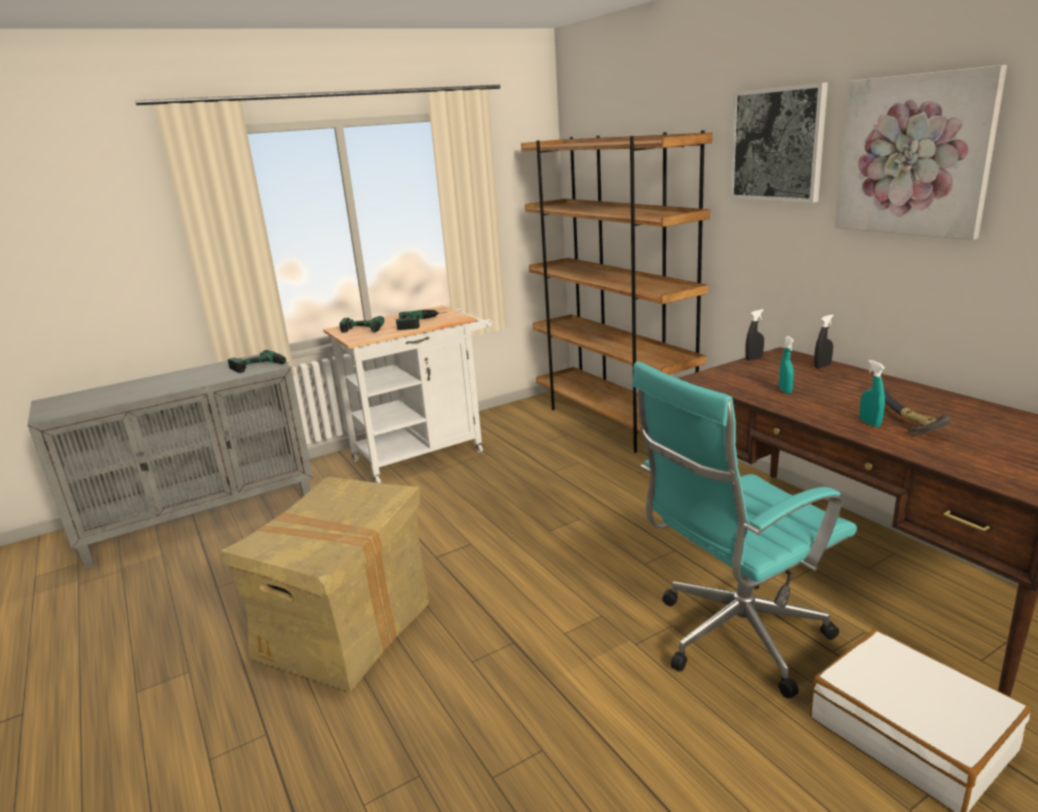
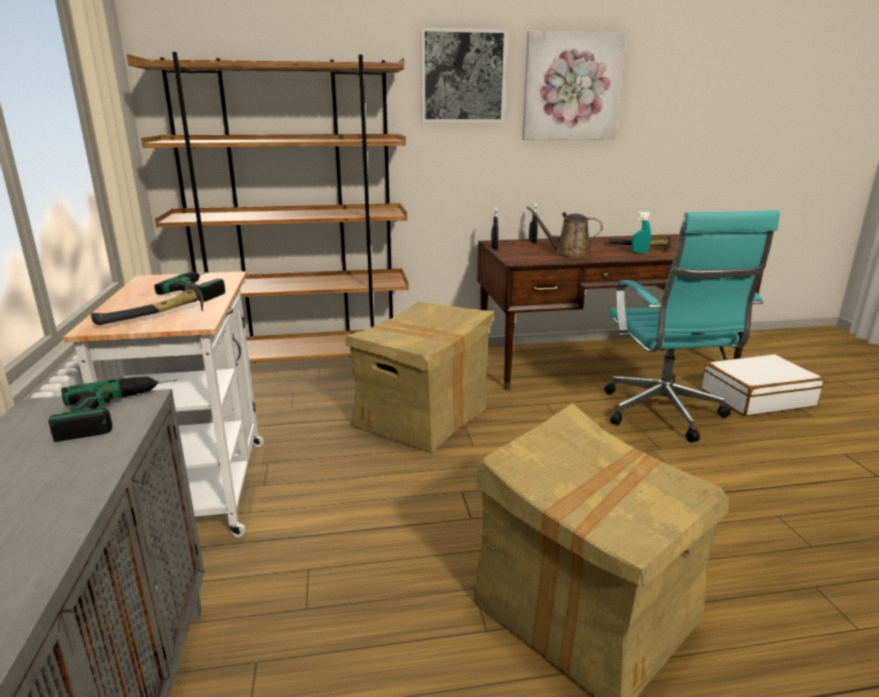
camera: 70 degrees left, 0 degrees up
(361, 331) = (158, 317): power drill -> hammer
(576, 495) = (422, 418): none -> cardboard box
(785, 391) = (568, 254): turquoise spray bottle -> brown watering can

